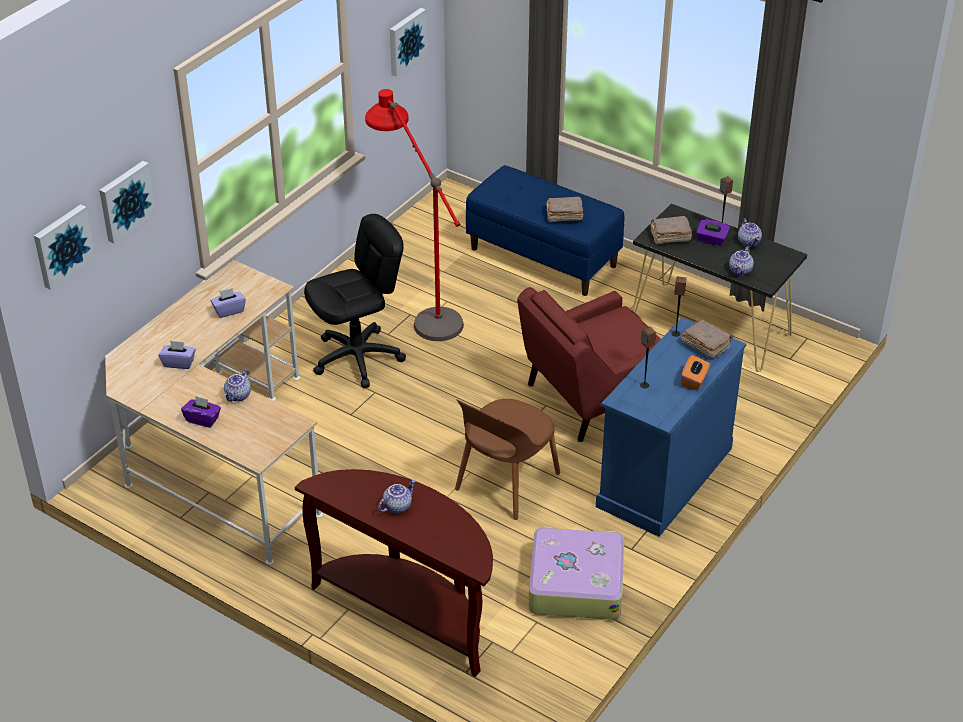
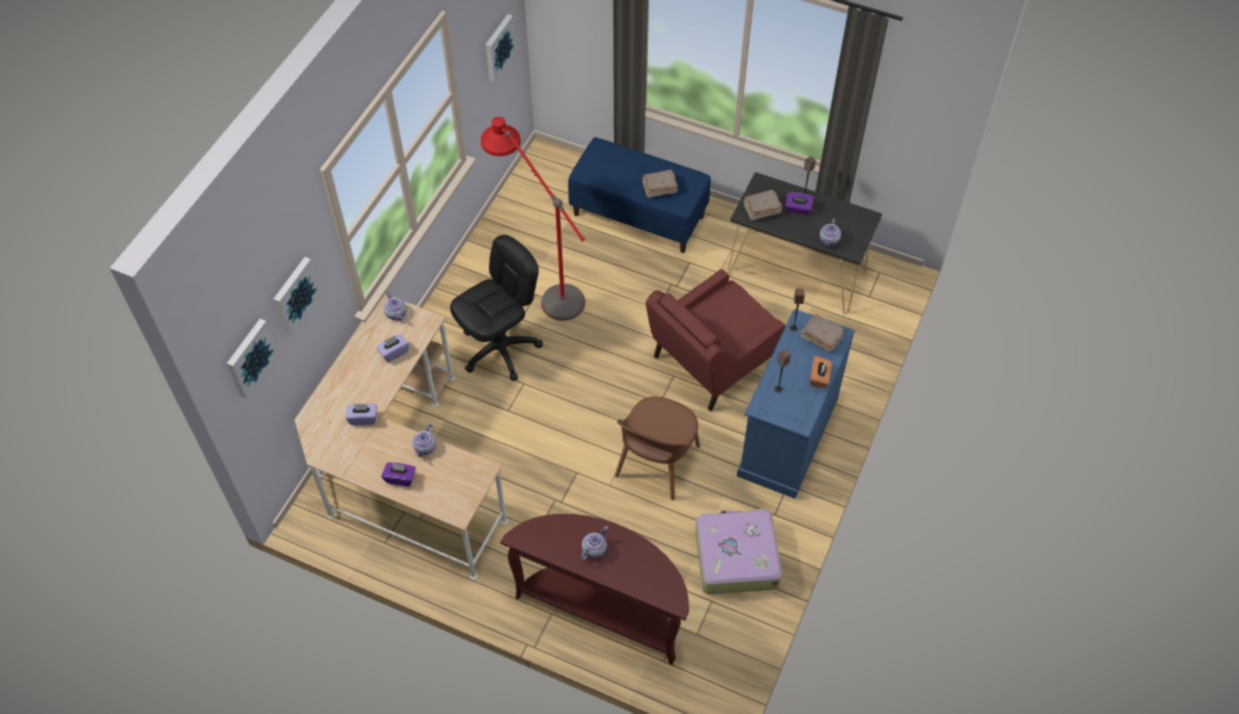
camera: 10 degrees left, 15 degrees up
(749, 242) = (831, 207): teapot -> teapot (396, 313)

